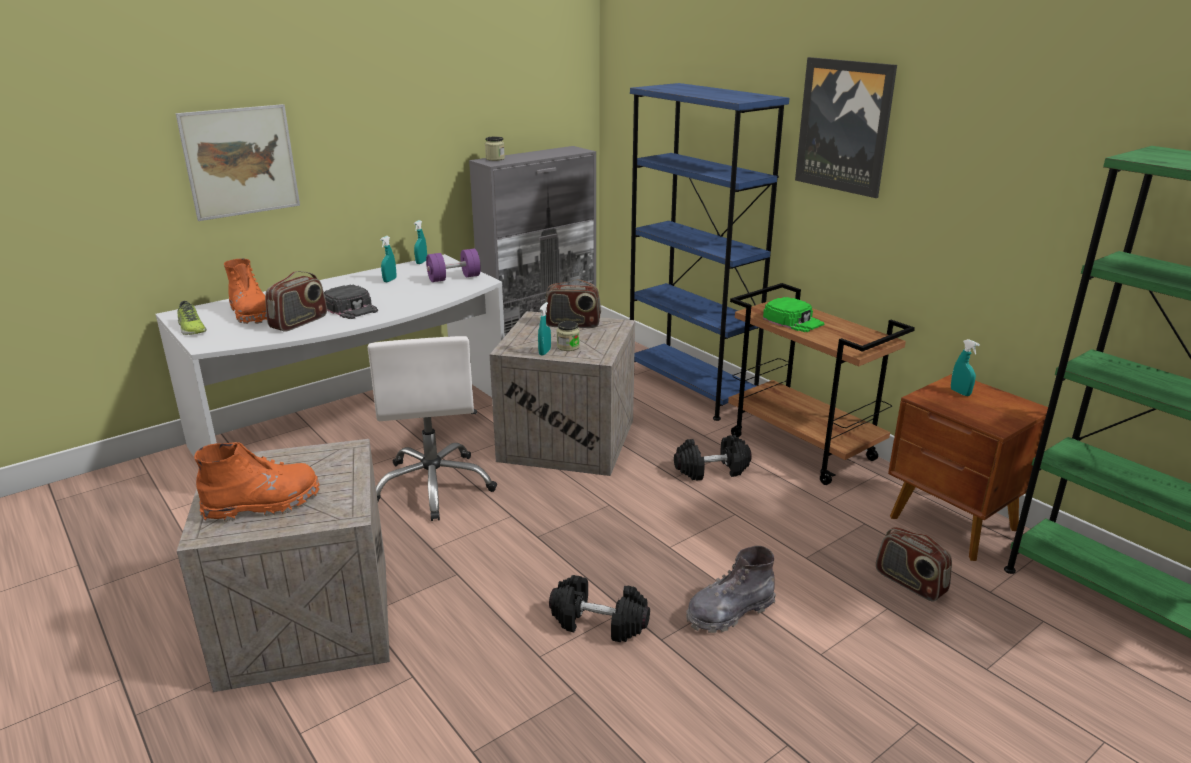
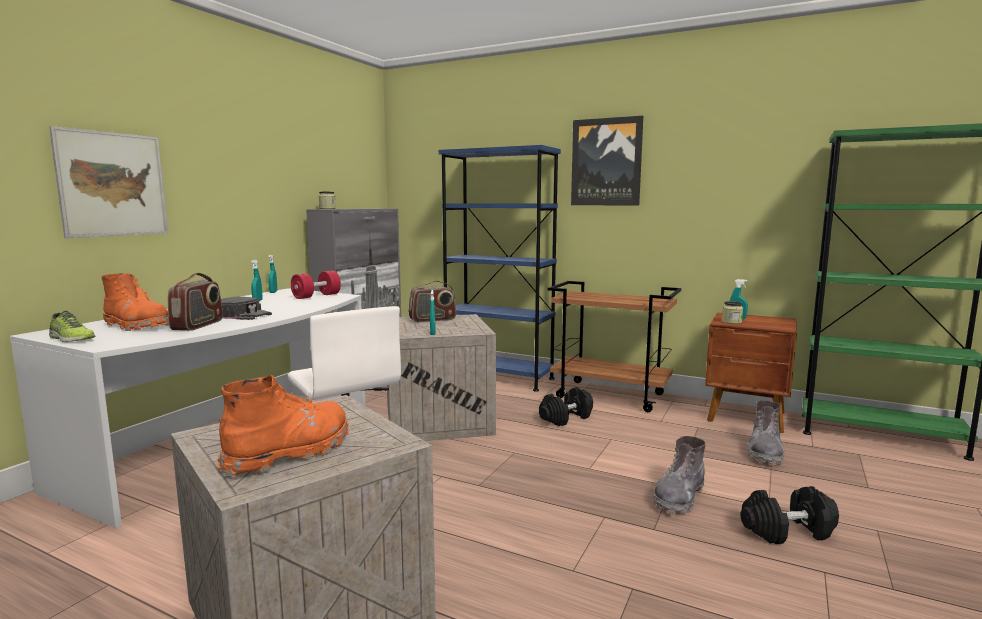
camera: 25 degrees left, 15 degrees down
(454, 278) = (316, 296): purple dumbbell -> red dumbbell
(568, 347) = (447, 329): jar -> jar (732, 322)
(598, 623) = (594, 531): black dumbbell -> black dumbbell (787, 531)
(793, 321) = (596, 297): green cap -> none
(909, 583) = (765, 452): radio -> grey boot

